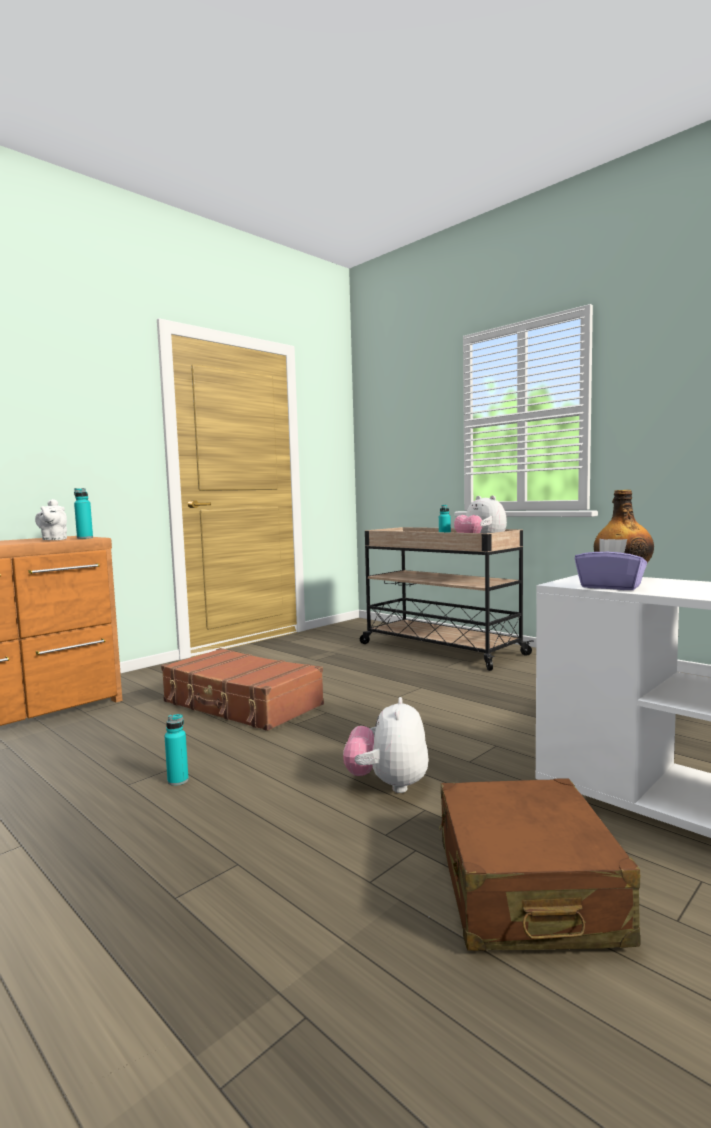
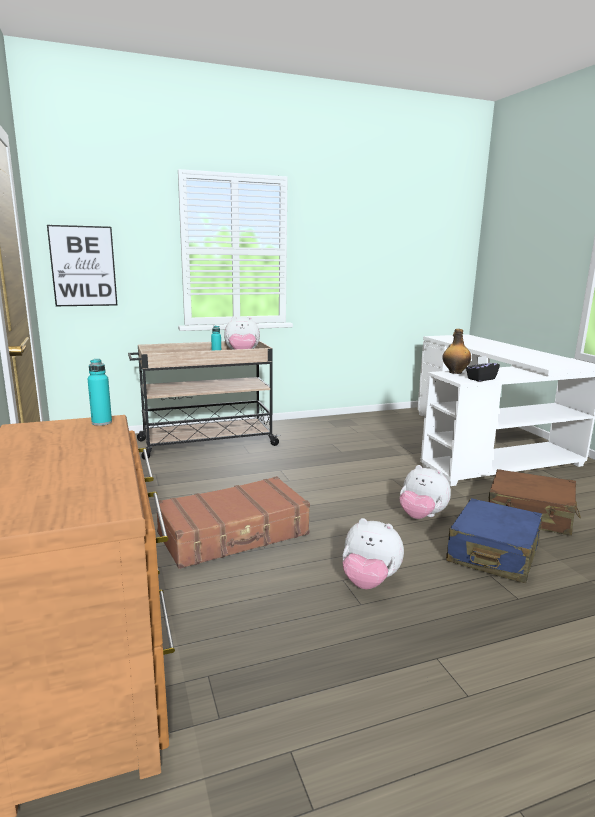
camera: 65 degrees left, 10 degrees up
(54, 540) = (91, 434): white teapot -> none
(178, 781) = (369, 582): turquoise bottle -> plush toy
(312, 860) = (493, 554): none -> blue suitcase
(385, 451) = (83, 266): none -> picture
(610, 587) = (481, 379): purple tissue box -> black tissue box

